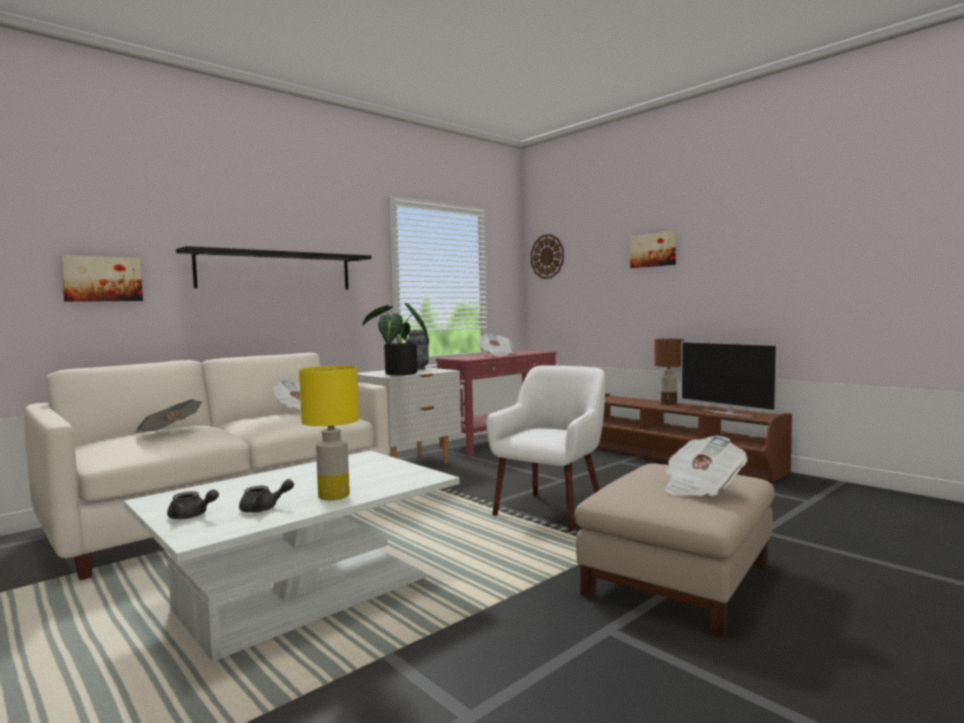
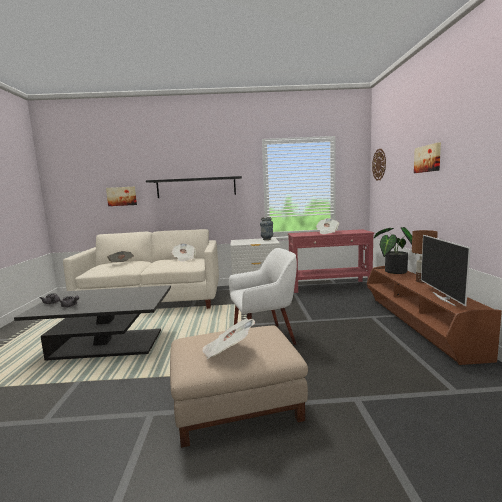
camera: 40 degrees right, 5 degrees up
(304, 593) = (108, 344): white coffee table -> black coffee table
(335, 496) = (98, 306): yellow table lamp -> none
(398, 374) = (244, 242): potted plant -> potted plant (393, 272)

